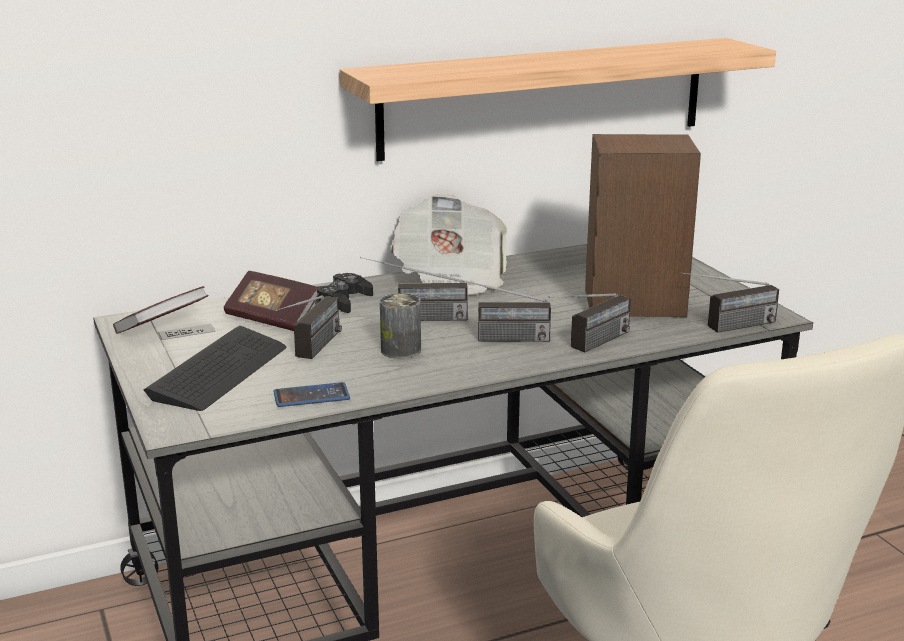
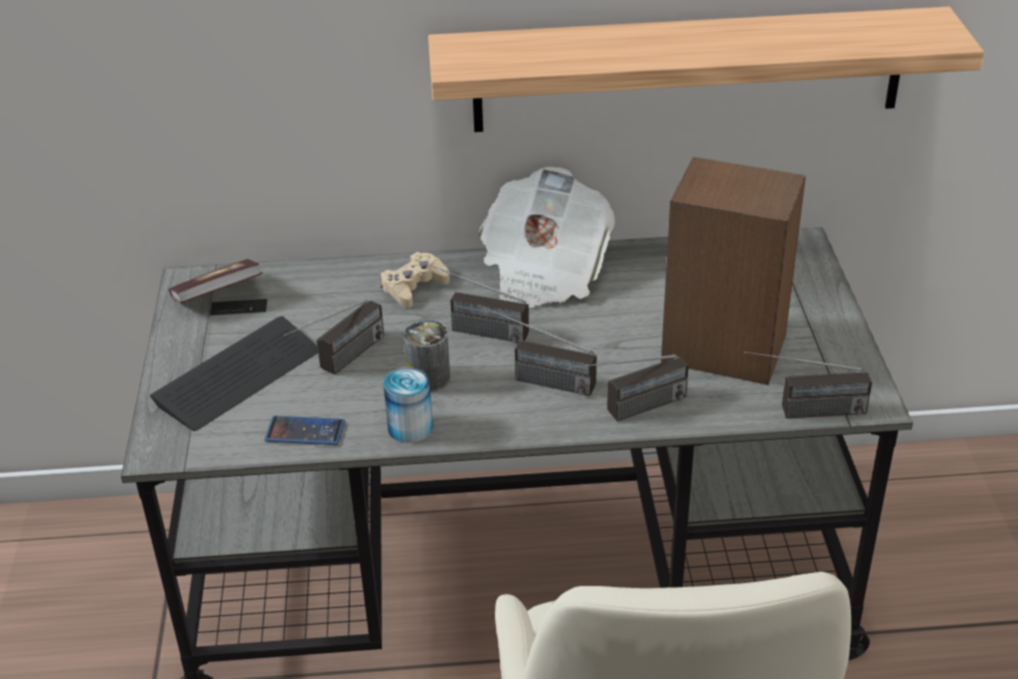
camera: 20 degrees right, 15 degrees up
(272, 318) = (329, 302): book -> none
(343, 300) = (414, 286): black game controller -> beige game controller
(408, 380) = (410, 428): none -> can

